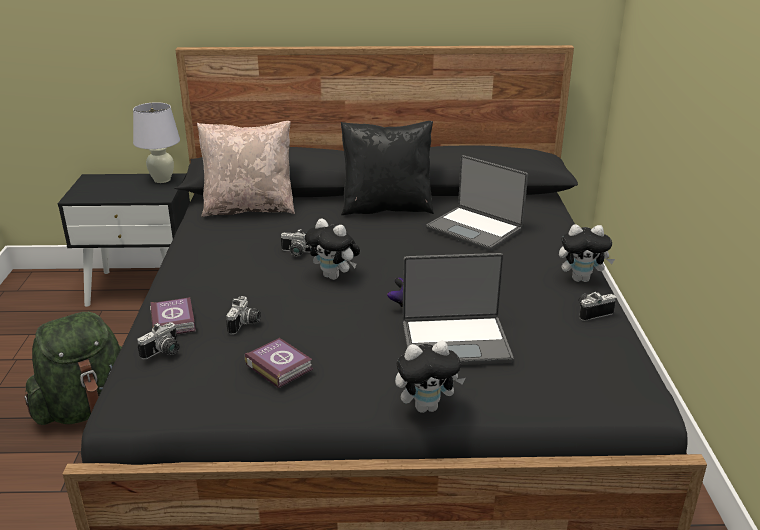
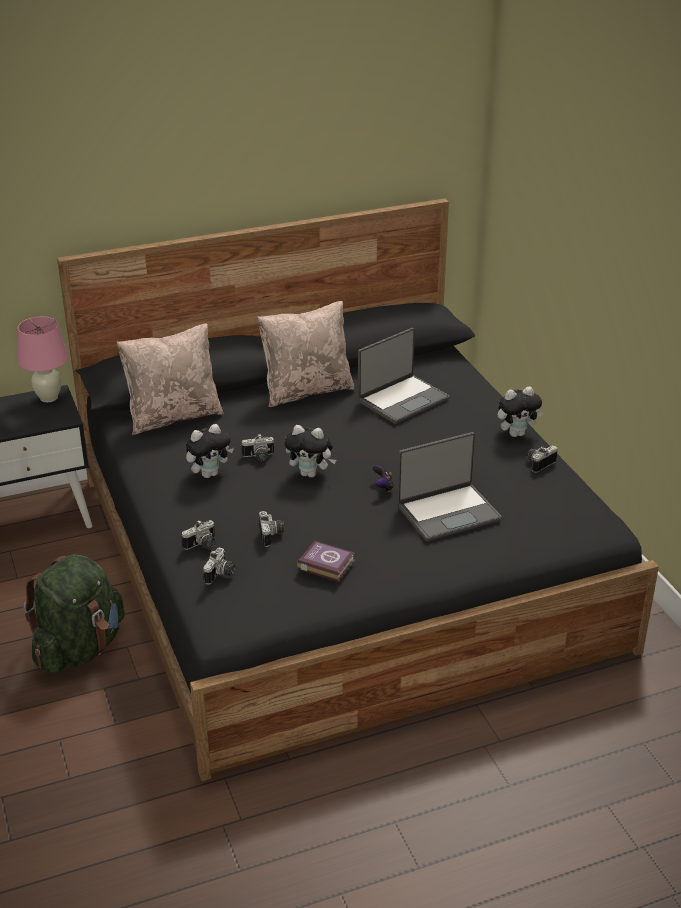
camera: 20 degrees left, 5 degrees up
(162, 180) = (49, 397): white table lamp -> pink table lamp
(174, 321) = (202, 545): book -> camera
(387, 208) = (306, 390): black pillow -> beige pillow
(427, 406) = (456, 570): plush toy -> plush toy (209, 474)
(475, 229) = (402, 400): laptop -> laptop turned 60 degrees counterclockwise

